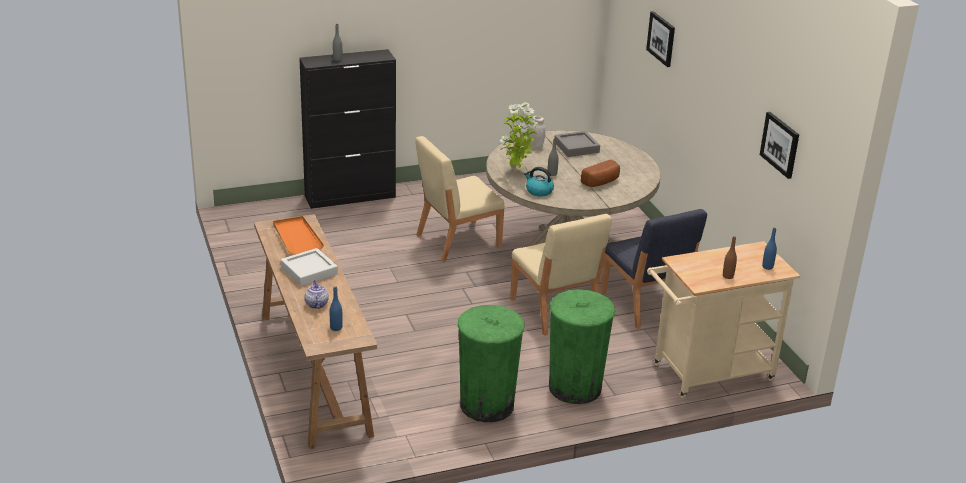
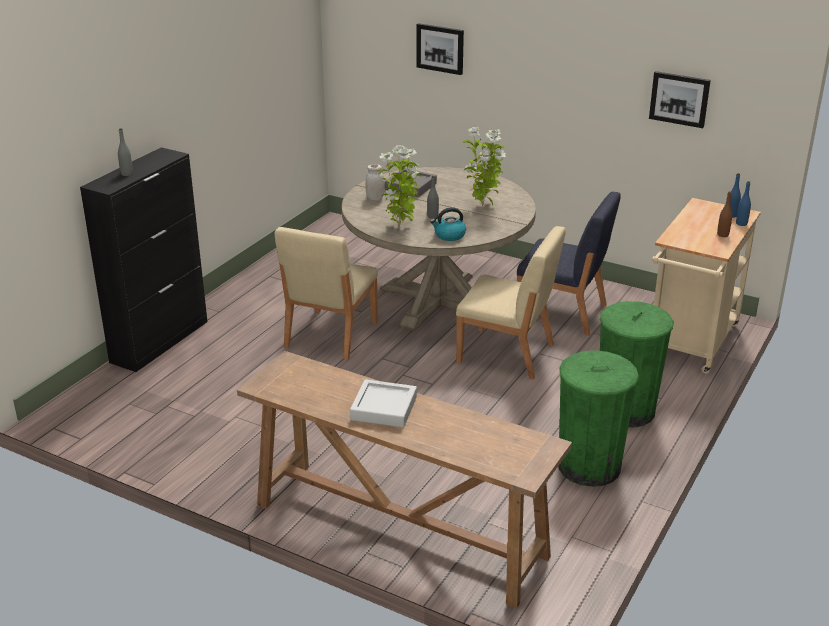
camera: 40 degrees left, 0 degrees up
(297, 237) = (311, 382): orange tray -> none
(316, 304) = (450, 436): teapot -> none
(336, 328) = (510, 448): blue bottle -> blue bottle (741, 223)
(602, 182) = (483, 206): bread -> potted plant

